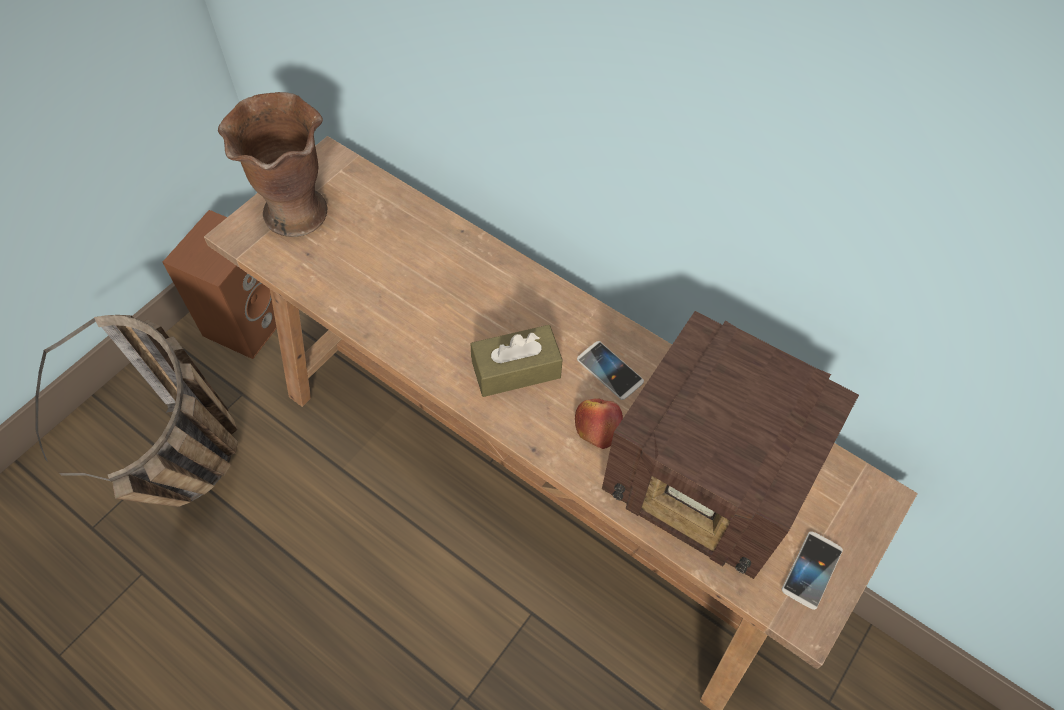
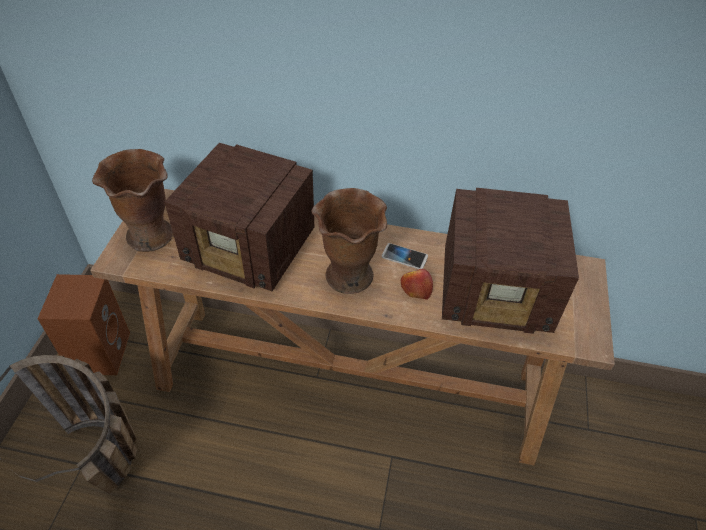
camera: 25 degrees left, 10 degrees down
(410, 280) = (251, 249): none -> radio
(516, 370) = (348, 276): brown tissue box -> brown vase
(811, 570) = (578, 318): phone -> none

